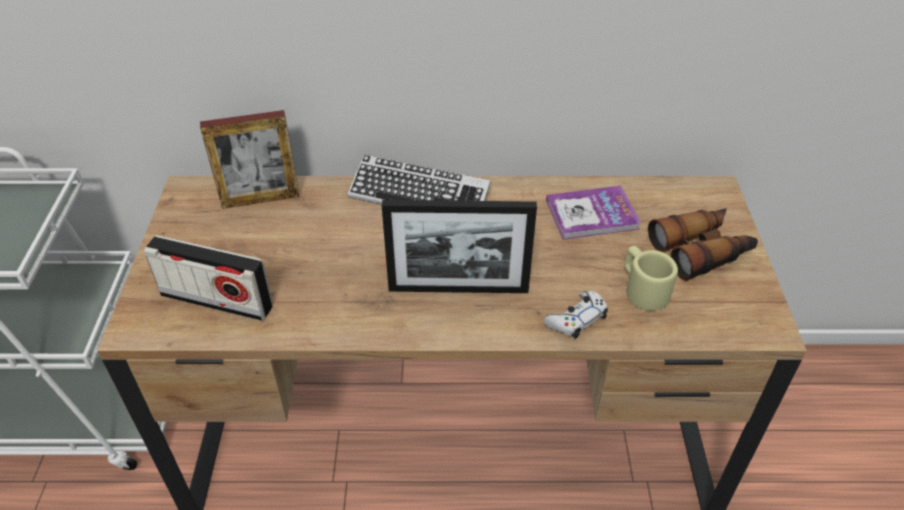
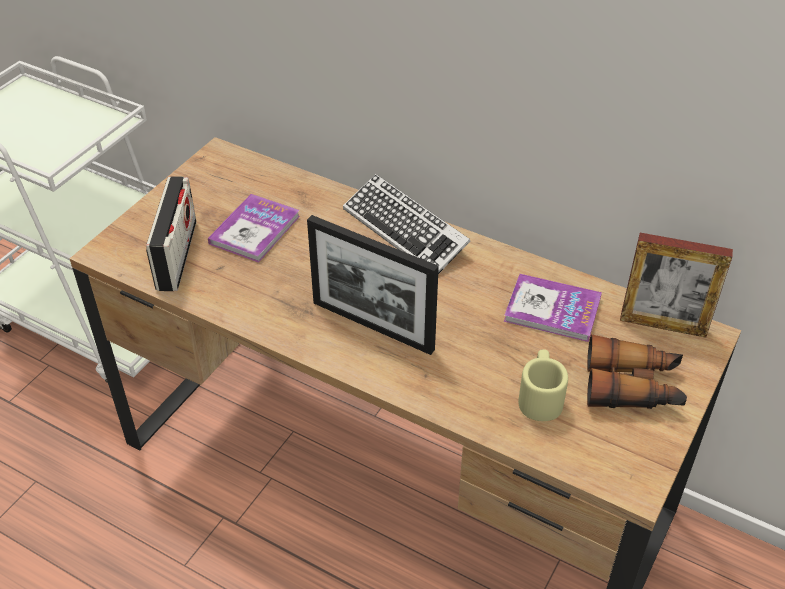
camera: 30 degrees right, 0 degrees up
(217, 300) = (177, 255): radio -> radio turned 135 degrees counterclockwise
(260, 199) = (271, 183): picture frame -> picture frame (663, 325)
(278, 246) = (255, 230): none -> book
(576, 319) = (454, 396): white game controller -> none

